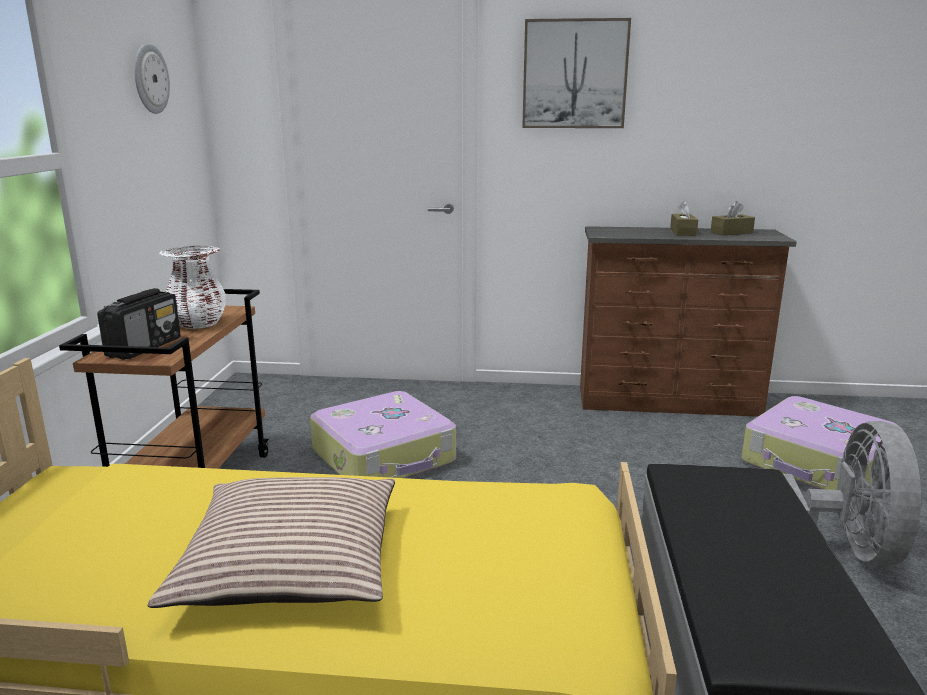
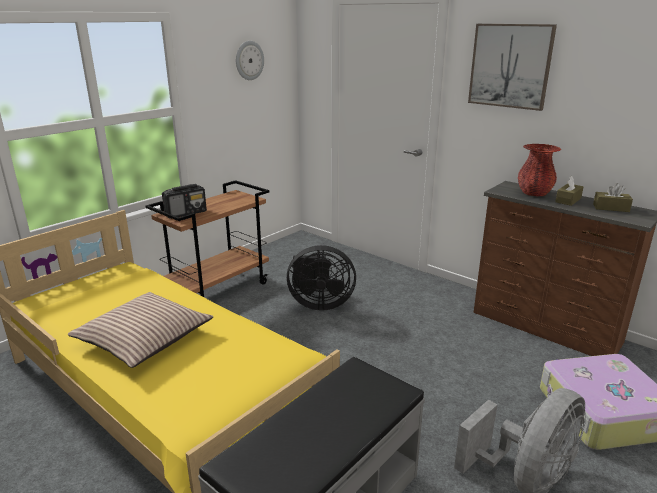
camera: 35 degrees right, 5 degrees up
(198, 324) = (225, 204): white vase -> none
(385, 457) = (319, 304): suitcase -> black fan
(639, 231) = (534, 193): none -> red vase

